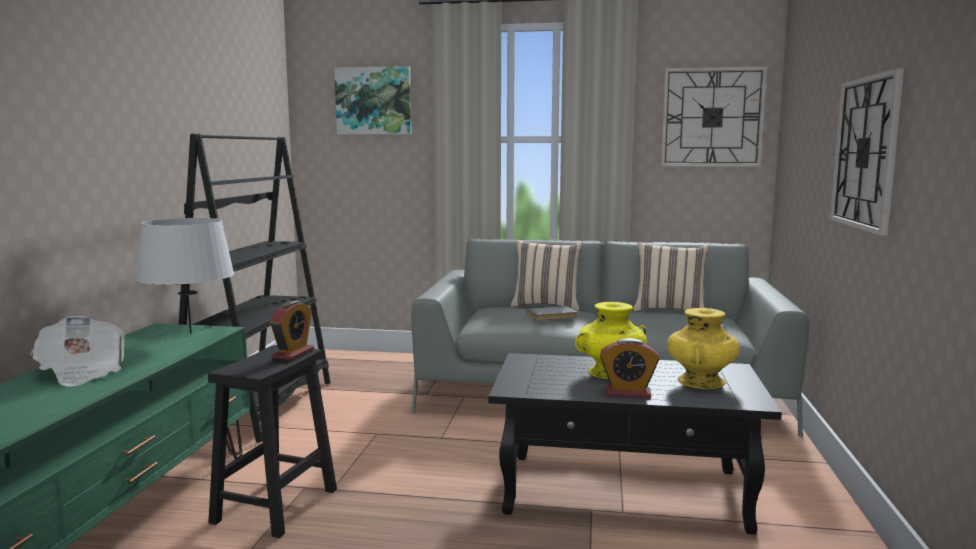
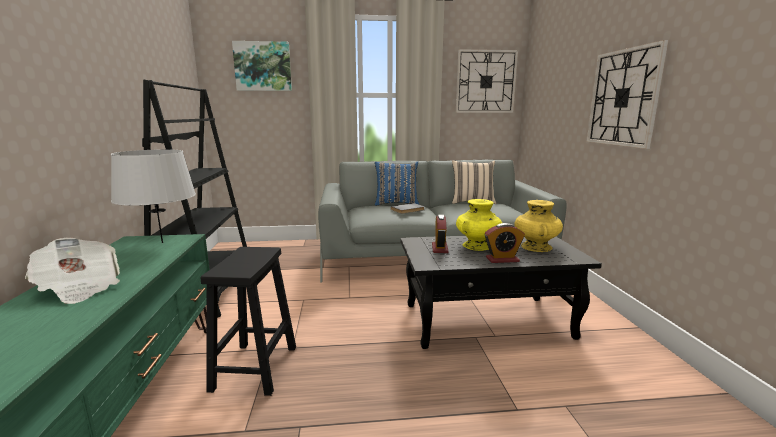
camera: 15 degrees left, 5 degrees up
(293, 353) = (261, 253): alarm clock -> alarm clock (439, 248)
(546, 305) = (396, 203): beige pillow -> blue pillow

